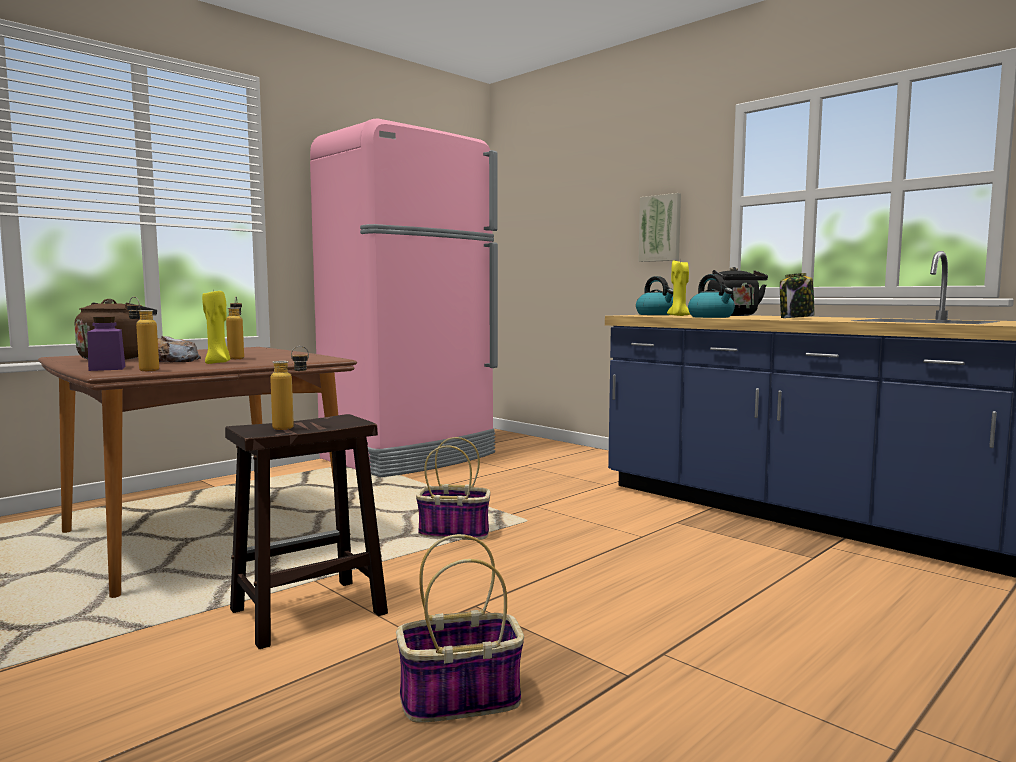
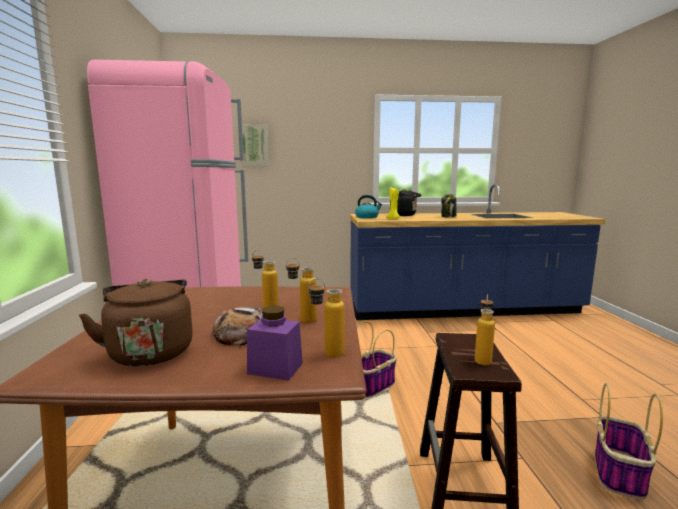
camera: 50 degrees left, 5 degrees up
(218, 363) = (301, 321): yellow candle -> bottle
(661, 228) = (328, 161): picture -> picture (254, 145)
(711, 317) = (417, 219): kettle -> none

